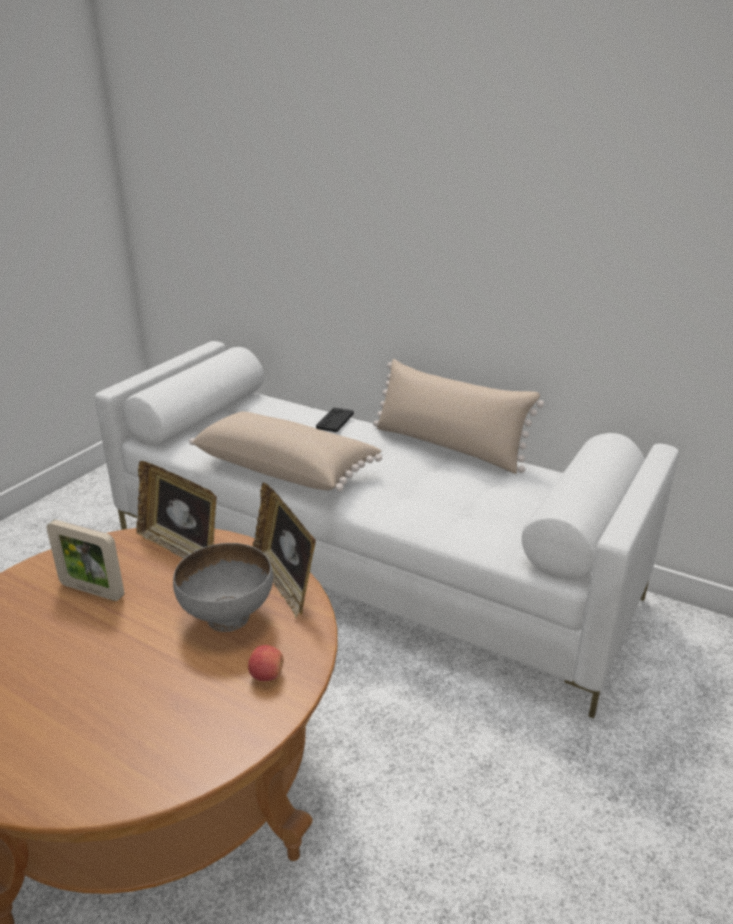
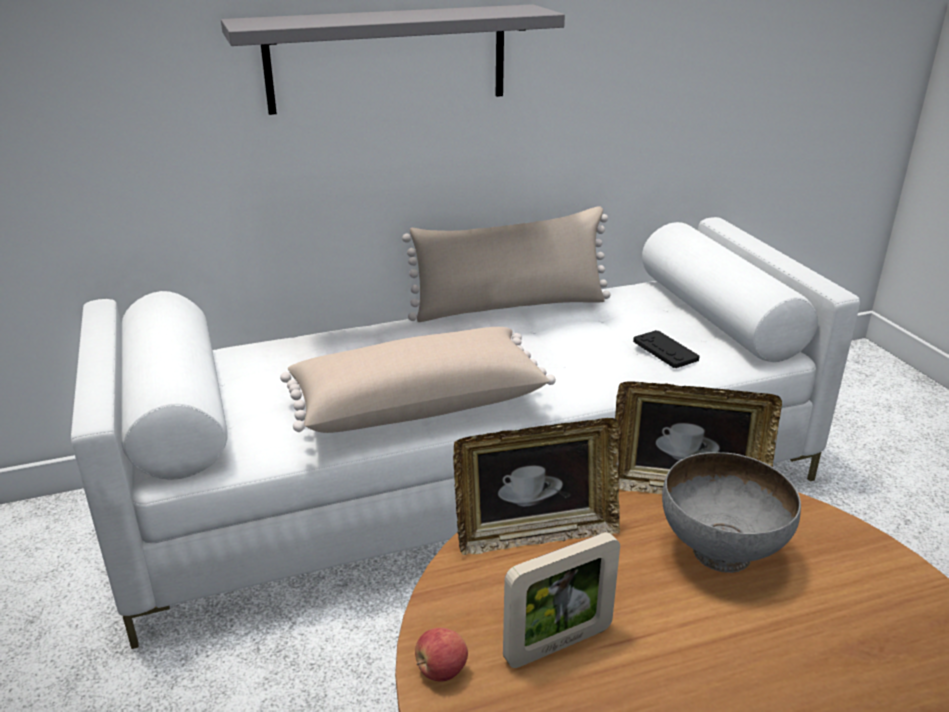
camera: 50 degrees left, 0 degrees up
(266, 675) = (852, 566): apple -> apple (441, 670)
(335, 421) = (362, 335): black game controller -> black game controller (665, 350)
(392, 230) = (387, 58): none -> grey shelf

